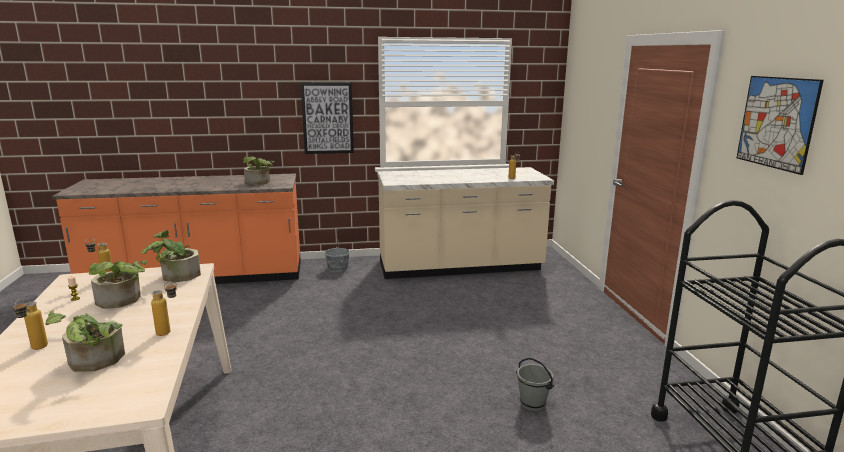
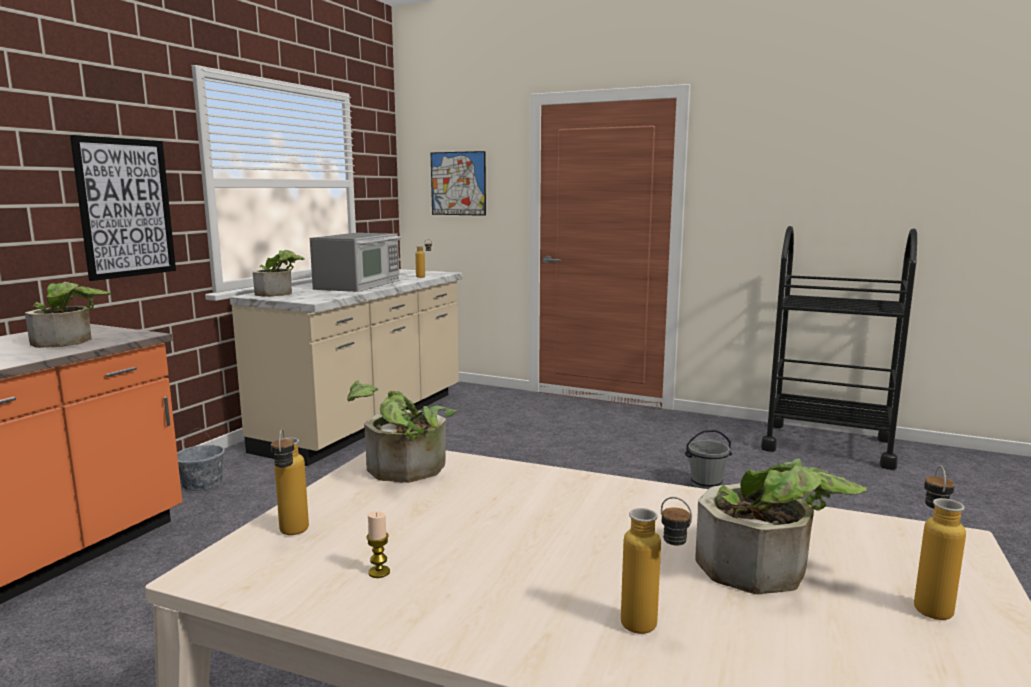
camera: 55 degrees left, 5 degrees down
(122, 301) = (471, 525): potted plant -> potted plant (279, 293)
(169, 332) = (677, 500): bottle -> bottle (928, 603)
(455, 177) = (359, 285): none -> microwave
(776, 122) = (774, 161): picture -> picture (458, 183)

